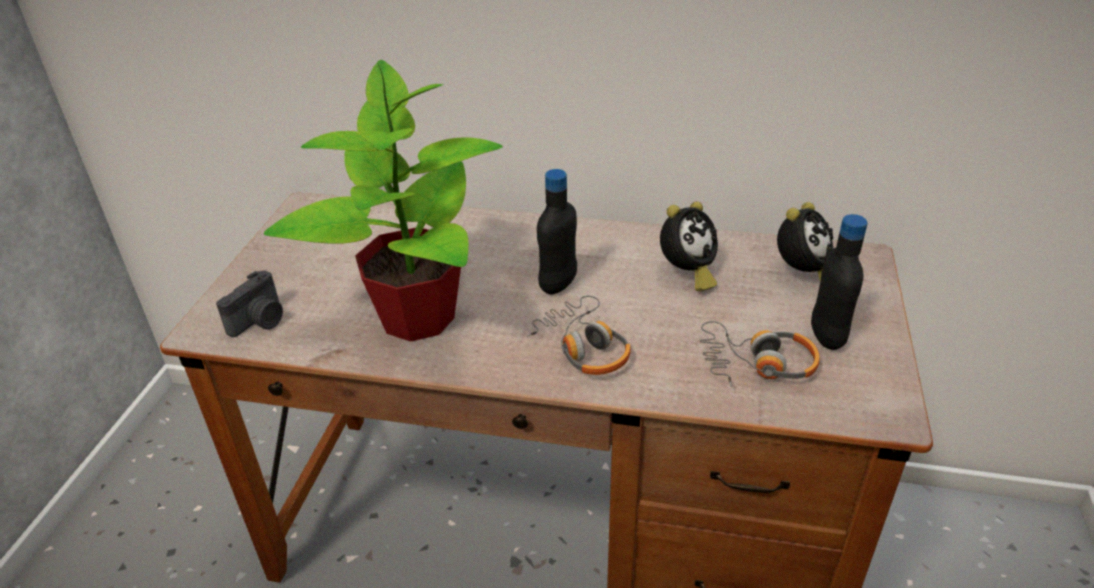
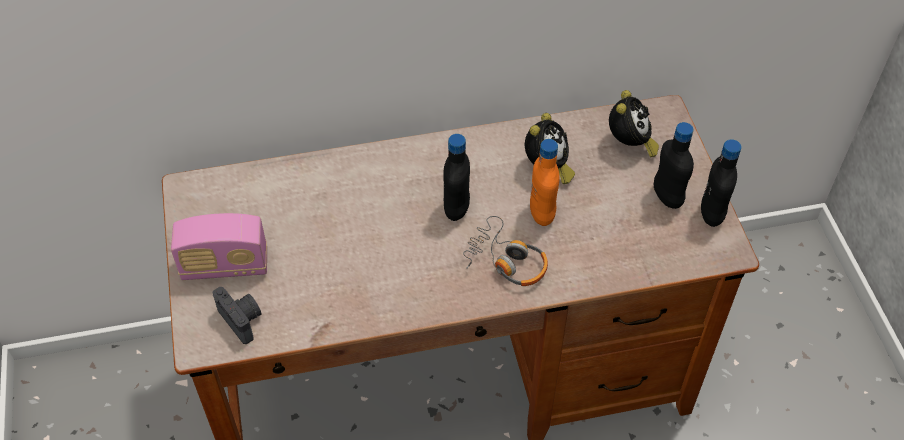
camera: 25 degrees left, 15 degrees up
(260, 321) = (242, 320): camera -> camera turned 45 degrees counterclockwise
(284, 272) = (225, 266): none -> radio
(416, 316) = (365, 274): potted plant -> none
(655, 313) = (542, 213): none -> orange bottle
(757, 364) = (631, 236): headphones -> none
(882, 369) = (711, 214): none -> black bottle

